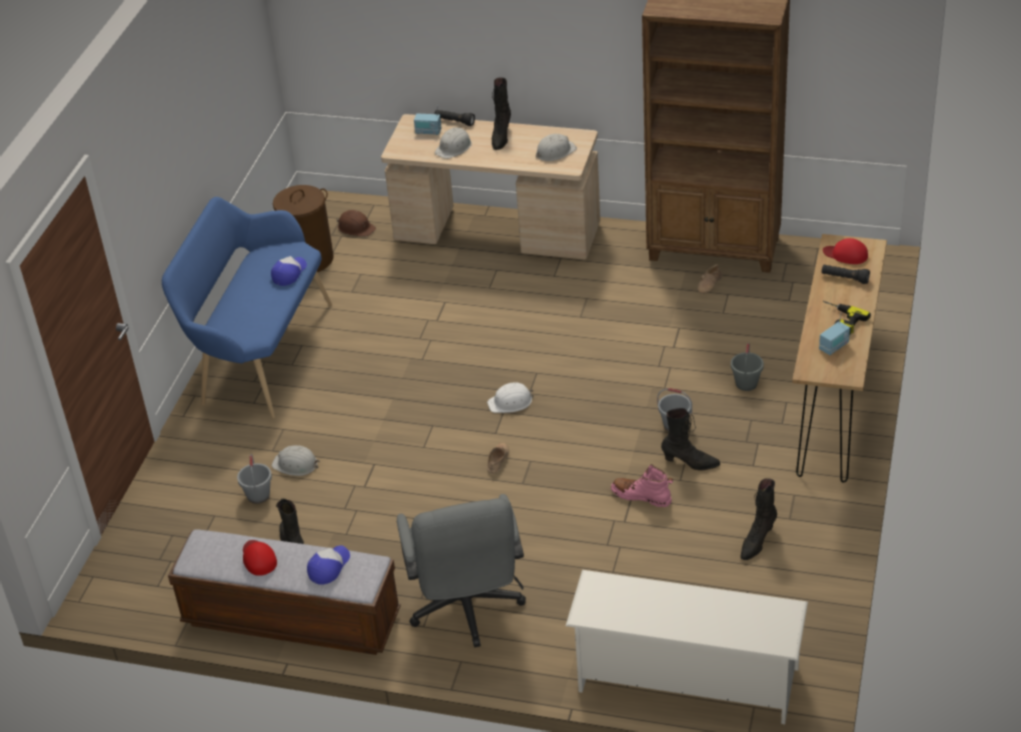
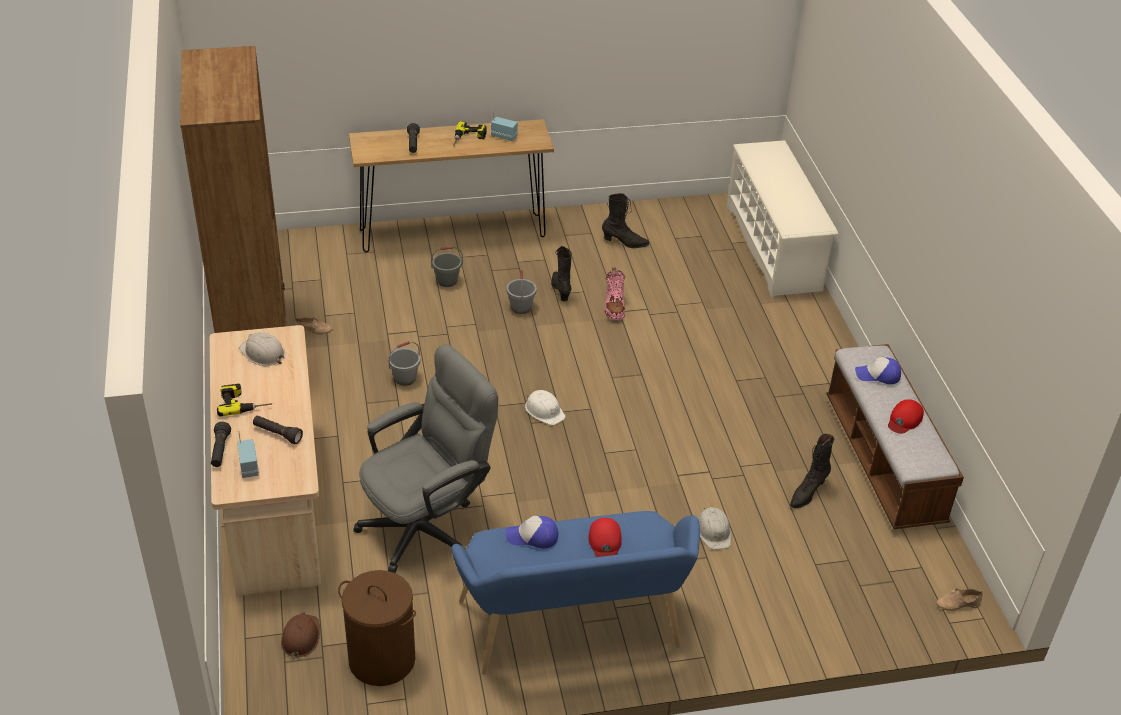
camera: 120 degrees left, 0 degrees up
(258, 495) = (769, 542): grey bucket -> grey bucket (405, 378)
(454, 147) = (277, 434): white hard hat -> black flashlight
(467, 610) = (796, 365): grey office chair -> grey office chair (428, 524)
(497, 460) = (623, 397): beige shoe -> beige shoe (958, 604)
(501, 137) = (244, 402): black boot -> power drill
(846, 254) = (379, 148): red cap -> red cap (605, 542)

